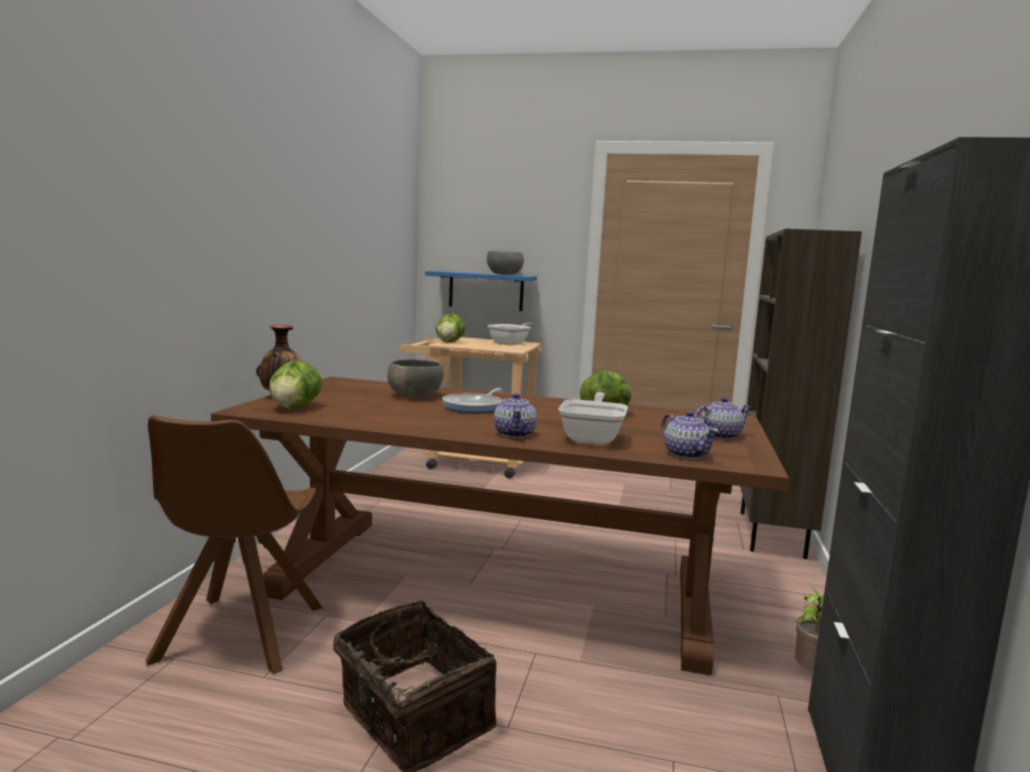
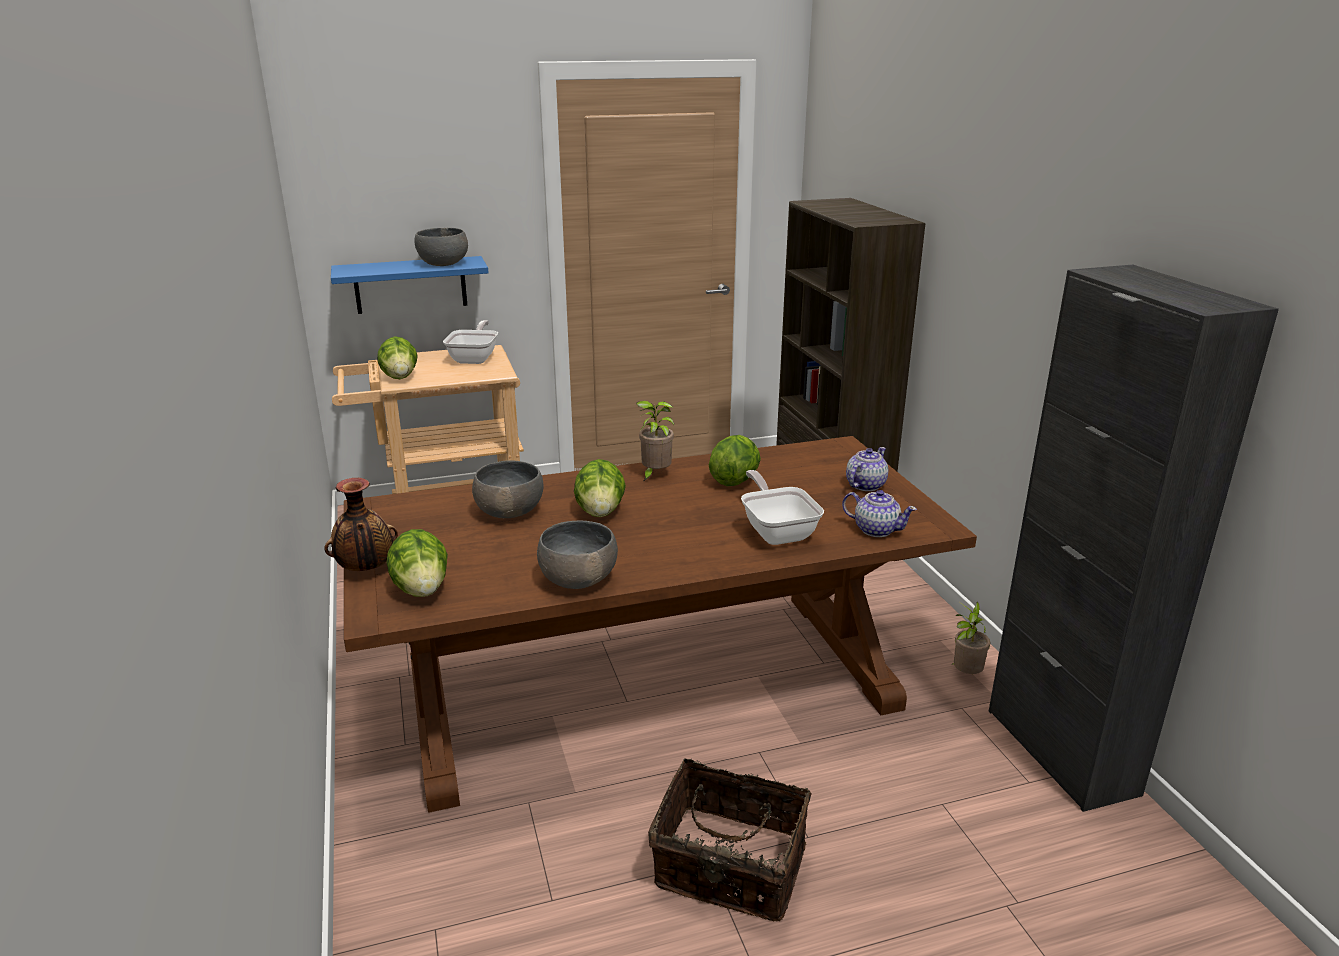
camera: 30 degrees left, 15 degrees up
(238, 636) = (468, 870): brown chair -> none
(396, 424) = (578, 579): none -> grey bowl
(474, 406) = (600, 512): frying pan -> lettuce
(515, 434) = (707, 552): teapot -> none
(547, 402) = (654, 475): none -> potted plant

